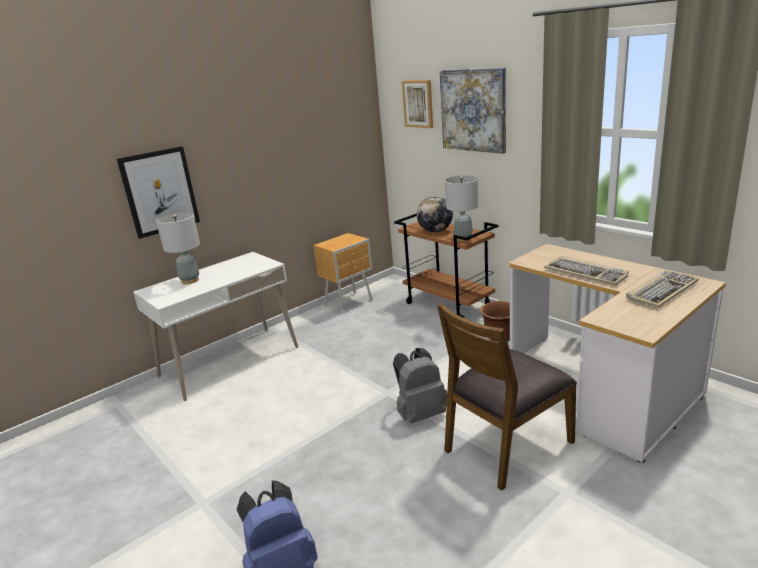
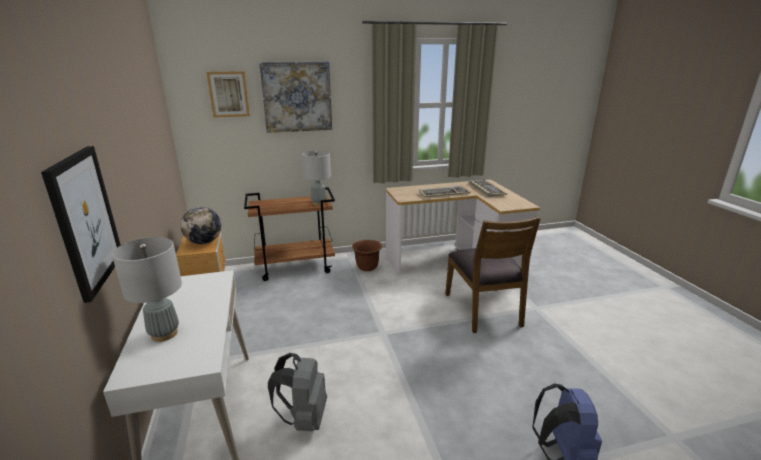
camera: 65 degrees left, 0 degrees up
(420, 414) = (424, 328): grey backpack -> grey backpack (304, 418)
(435, 231) = (285, 205): globe -> globe (204, 242)

